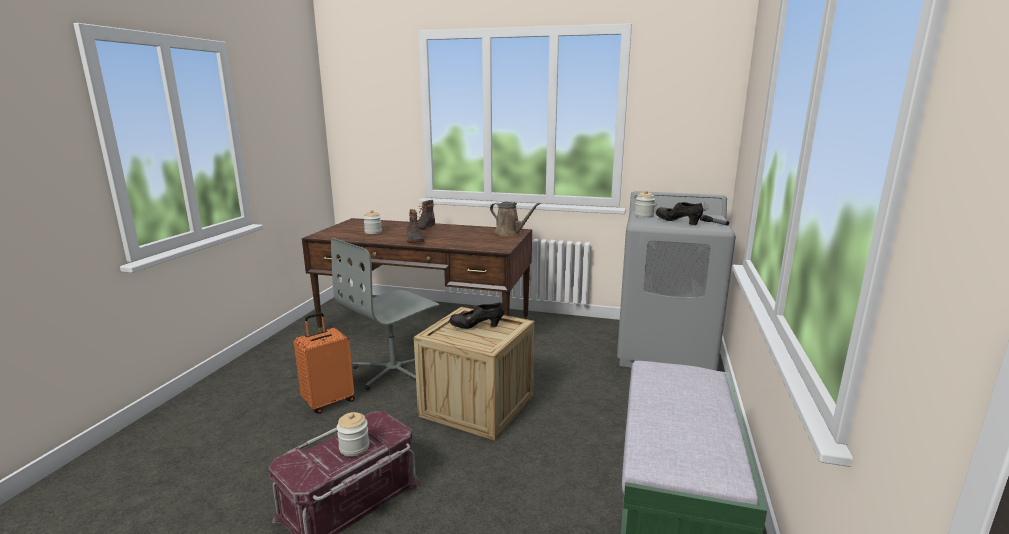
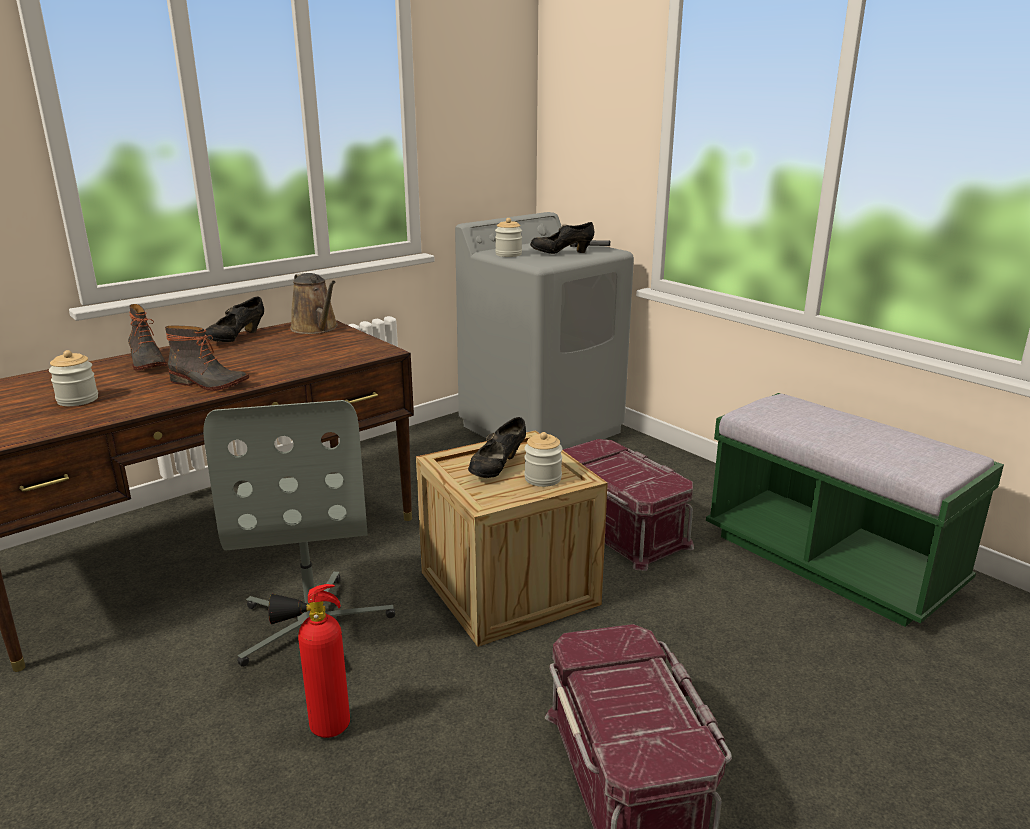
camera: 55 degrees left, 5 degrees up
(328, 401) = (320, 728): orange suitcase -> fire extinguisher
(354, 447) = (638, 687): jar -> jar (543, 478)
(472, 228) = (236, 338): none -> black shoe
(510, 233) = (316, 328): brown watering can -> brown watering can turned 75 degrees clockwise
(588, 419) = (621, 527): none -> red storage box

